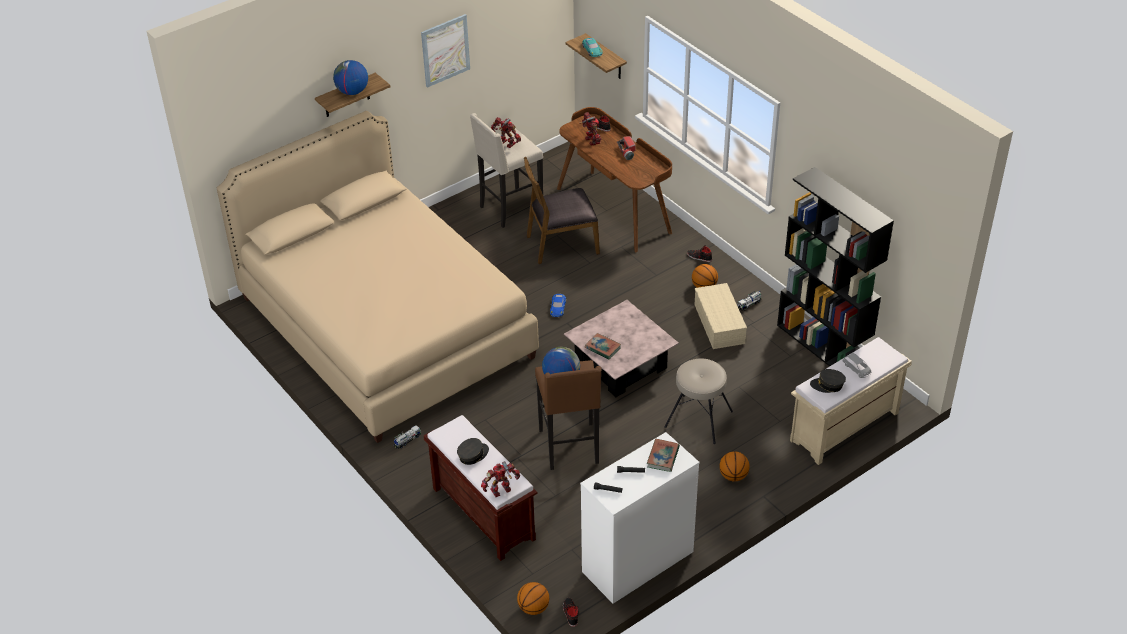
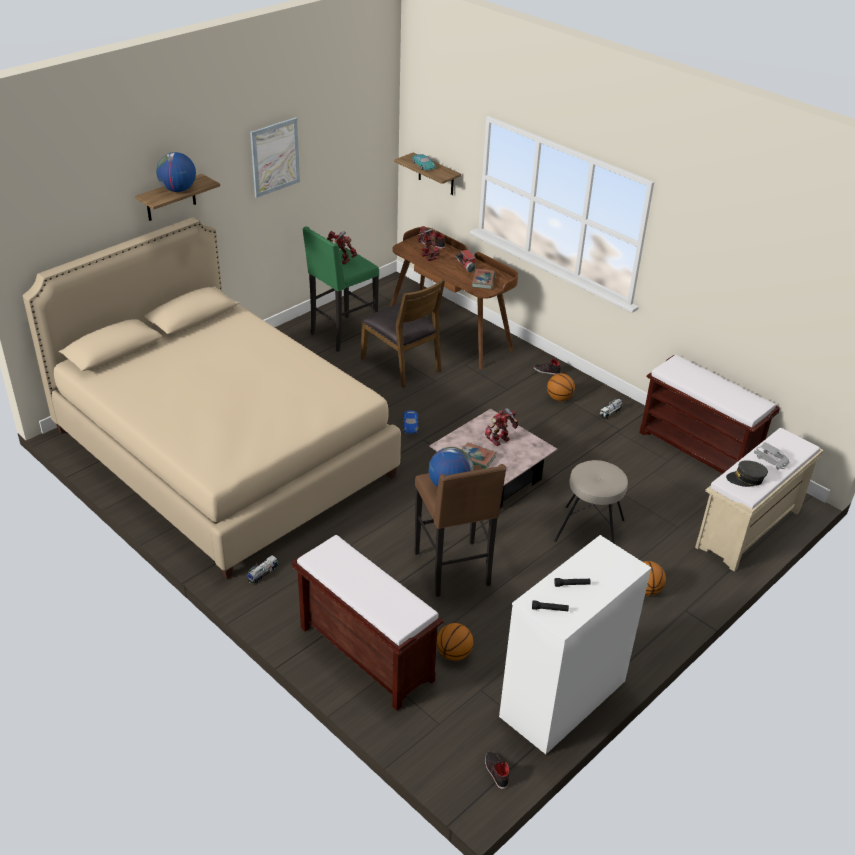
camera: 10 degrees left, 5 degrees down
(473, 455) = (357, 580): grey cap -> none
(501, 491) = (401, 622): toy robot -> toy robot (500, 441)
(509, 209) = (342, 335): beige stool -> green stool
(533, 608) = (448, 768): basketball -> basketball (453, 653)
(561, 244) = (402, 364): brown chair -> brown chair turned 105 degrees counterclockwise
(663, 457) = (606, 564): book -> book (483, 281)
(720, 324) = (586, 433): beige storage box -> none
(823, 346) = (698, 449): black bookcase -> brown bench

